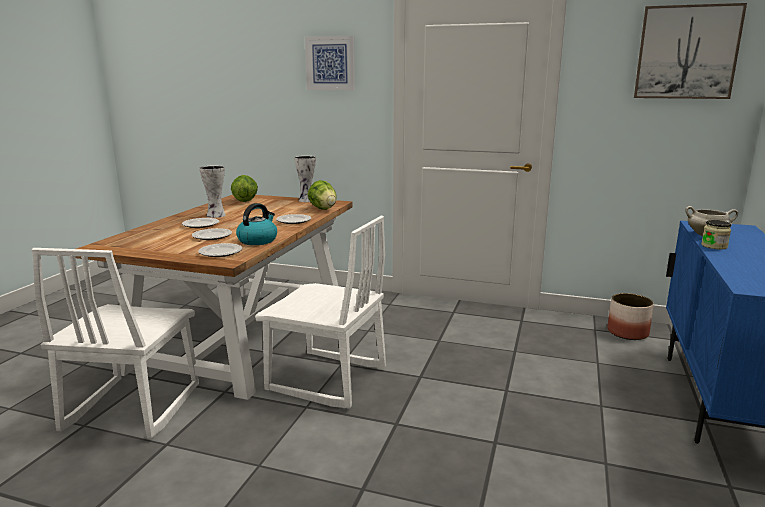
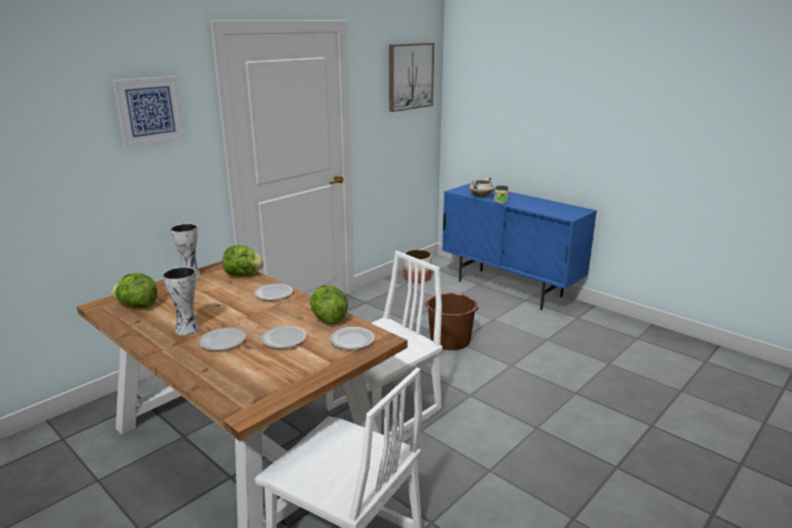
camera: 65 degrees left, 5 degrees up
(258, 240) = (328, 319): kettle -> lettuce
(504, 385) = (450, 340): none -> brown bucket

